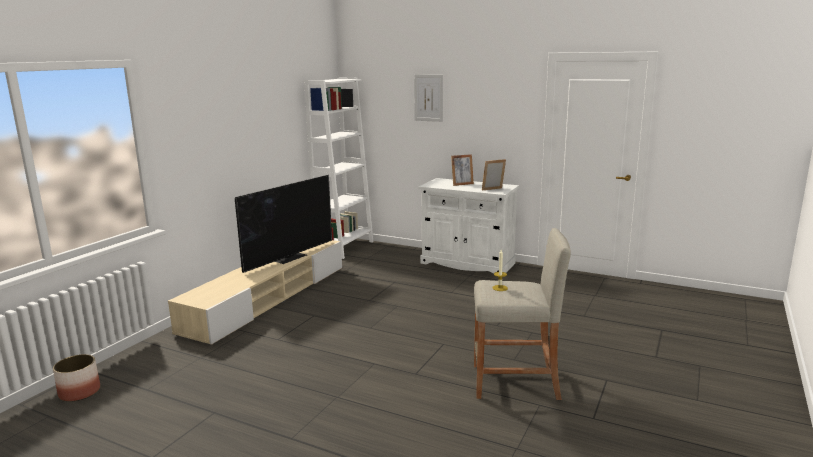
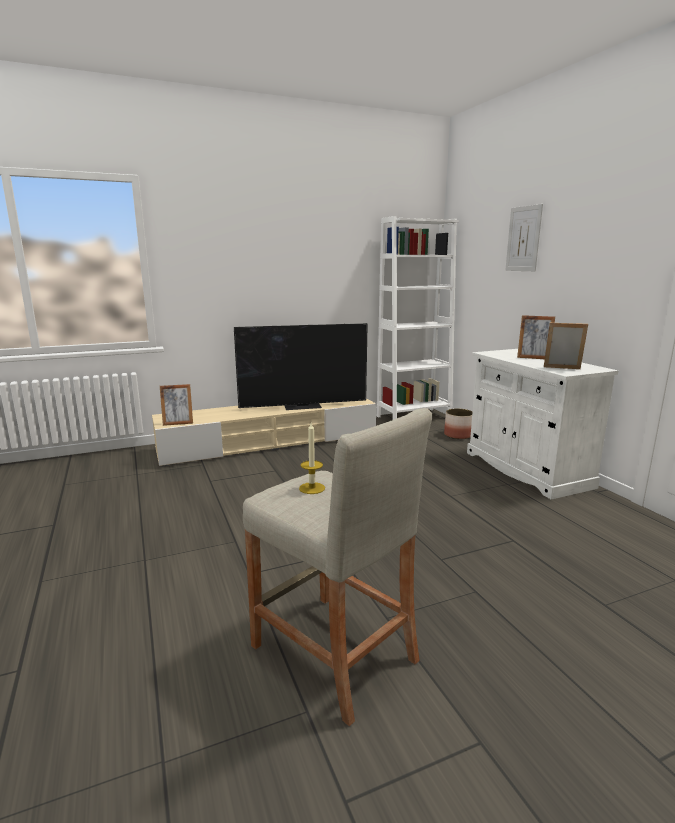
camera: 40 degrees right, 0 degrees up
(80, 392) = (36, 469): planter -> planter (458, 435)
(215, 299) = (178, 423): none -> picture frame

